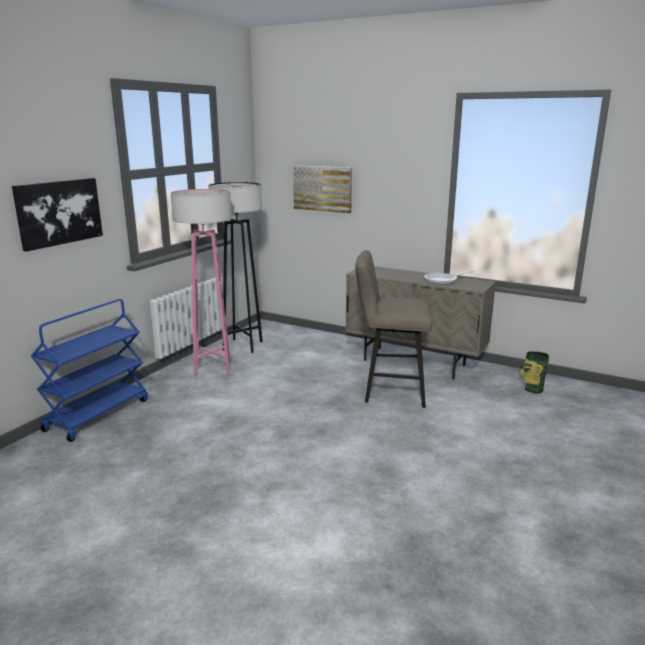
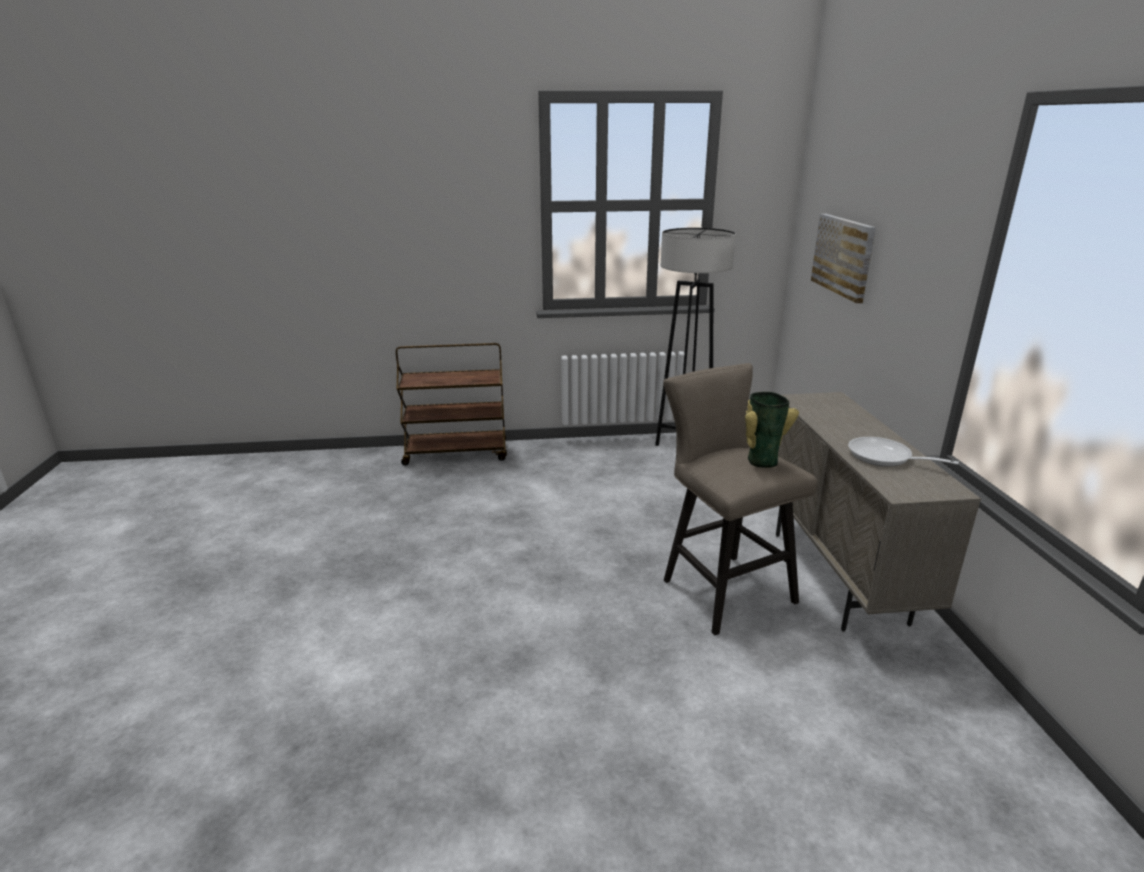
camera: 55 degrees right, 5 degrees up
(59, 212) = (451, 239): picture -> none
(98, 414) = (456, 453): blue cart -> brown cart
(212, 369) = (607, 459): pink floor lamp -> none
(532, 389) = (946, 734): vase -> vase (761, 460)

